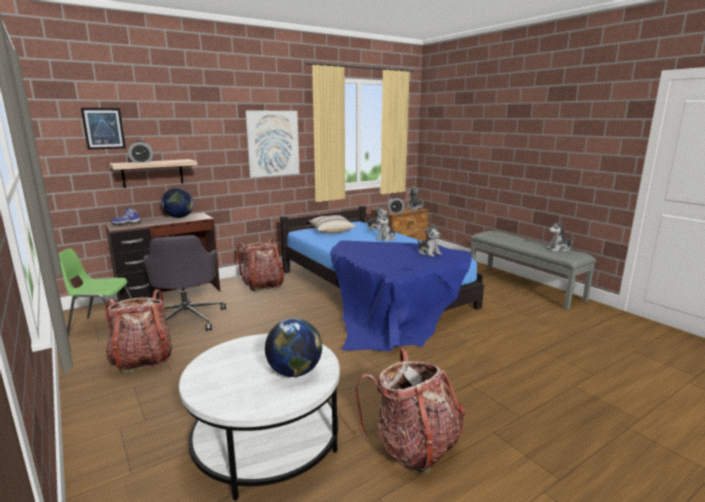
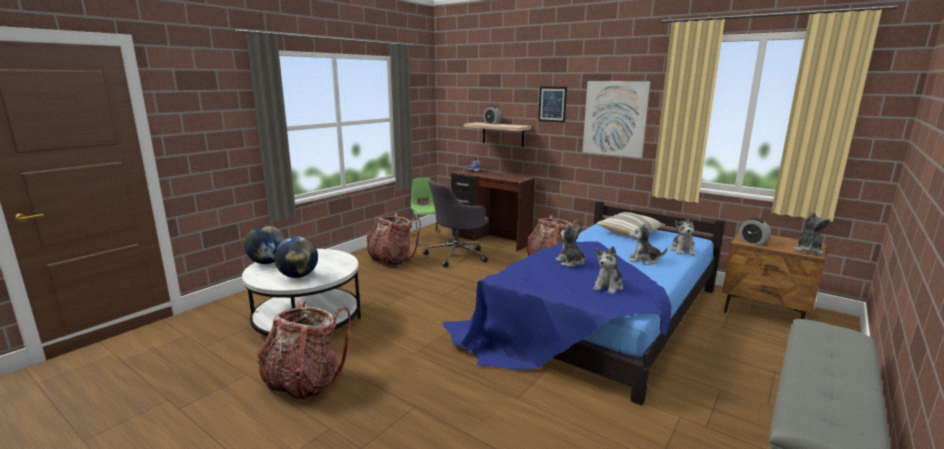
camera: 70 degrees right, 0 degrees up
(103, 128) = (477, 95): picture -> picture (552, 104)
(179, 217) = (507, 175): globe -> globe (267, 262)
(559, 249) = (844, 410): plush toy -> plush toy (570, 263)

